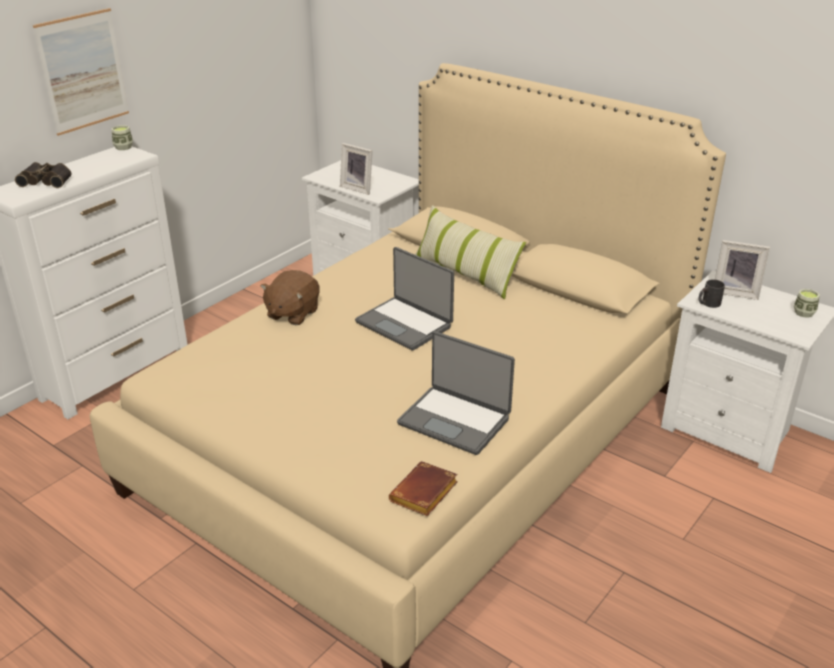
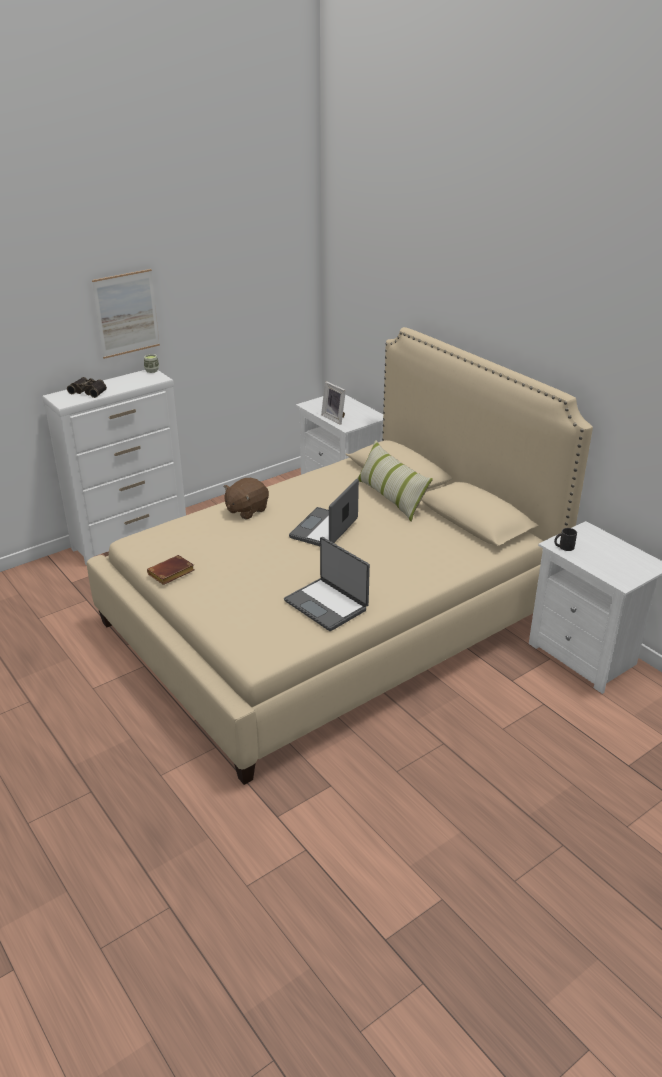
camera: 15 degrees right, 0 degrees up
(405, 324) = (325, 529): laptop -> laptop turned 60 degrees clockwise
(424, 495) = (279, 651): brown book -> brown book (171, 574)
(735, 292) = (592, 541): picture frame -> none
(804, 313) = (639, 565): cup -> none

